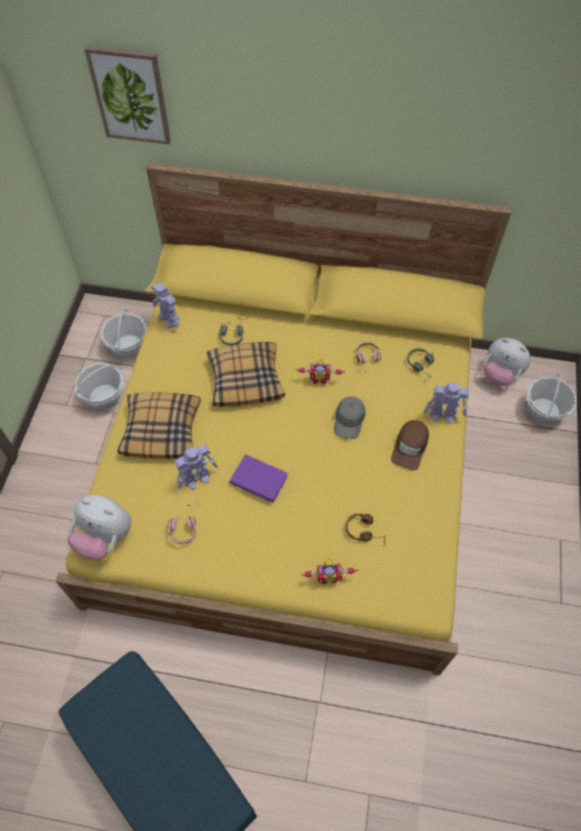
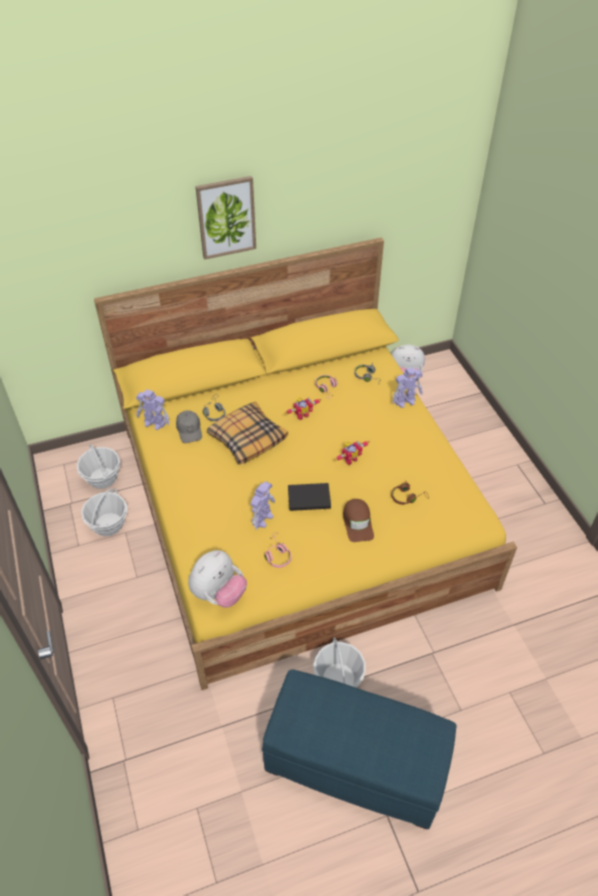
camera: 30 degrees left, 10 degrees down
(105, 537) = (219, 593): plush toy -> plush toy turned 45 degrees counterclockwise
(130, 95) = (74, 244): picture -> picture (226, 217)
(162, 430) = (208, 500): pillow -> none
(258, 480) = (309, 499): purple book -> black book
(328, 575) = (403, 536): toy robot -> toy robot (349, 459)
(349, 420) = (344, 432): grey cap -> grey cap (189, 430)
(410, 447) = (398, 430): brown cap -> brown cap (358, 523)
(544, 411) = (450, 388): basket -> basket (338, 678)

